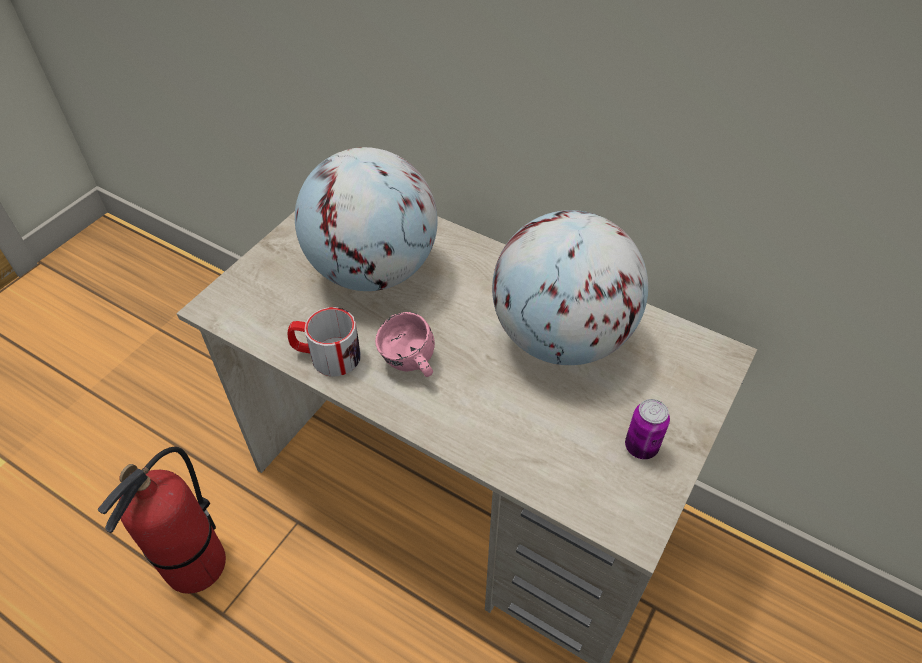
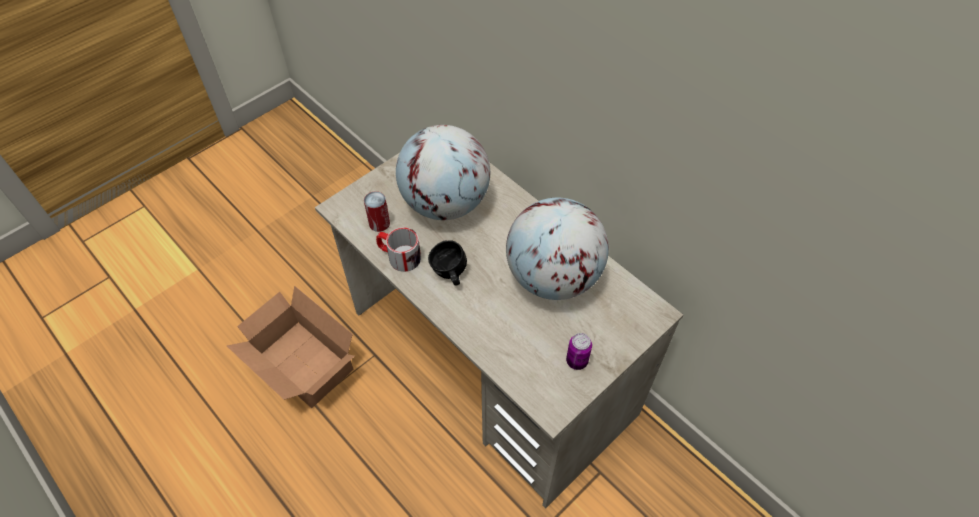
camera: 15 degrees right, 5 degrees up
(196, 566) = (303, 367): fire extinguisher -> cardboard box
(283, 316) = (379, 223): none -> can
(409, 365) = (449, 274): pink mug -> black mug

